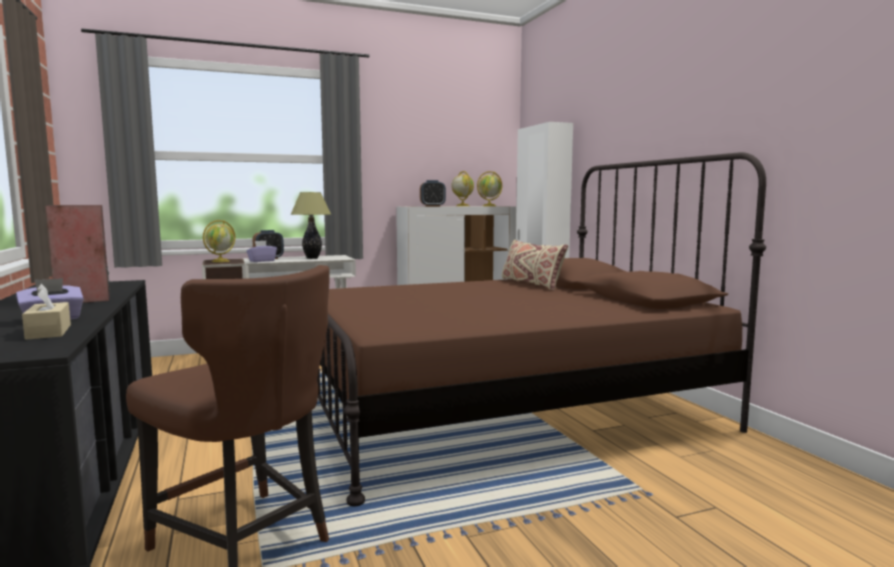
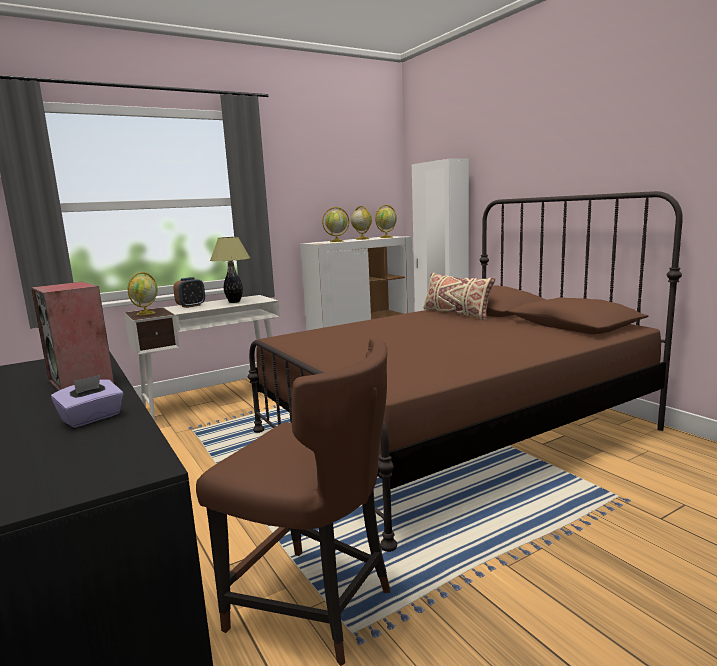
camera: 10 degrees left, 5 degrees up
(49, 332) = (115, 437): beige tissue box -> none
(262, 261) = (188, 310): purple tissue box -> none
(432, 206) = (337, 241): alarm clock -> globe

